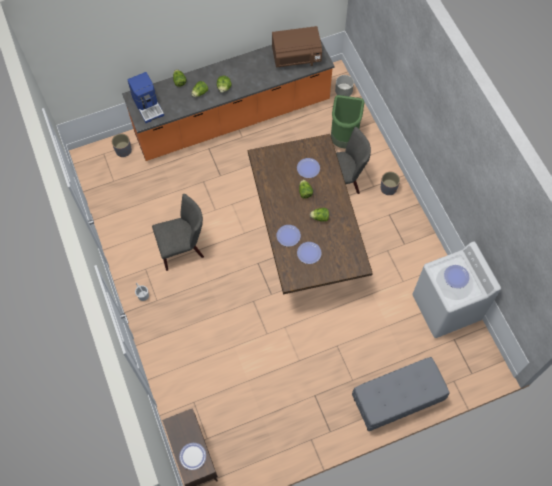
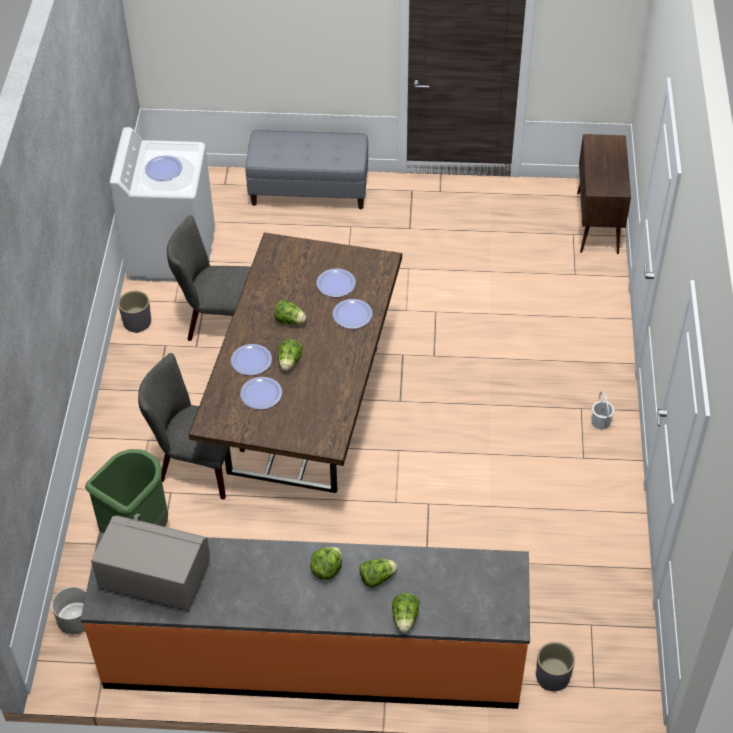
camera: 155 degrees left, 15 degrees down
(148, 106) = (487, 592): coffee machine -> none
(183, 248) = (508, 464): grey chair -> grey chair (218, 323)
(192, 456) = (605, 154): plate -> plate (251, 360)
(296, 57) = (155, 576): brown microwave -> grey microwave
(388, 188) = (128, 427): grey planter -> grey planter (137, 322)

